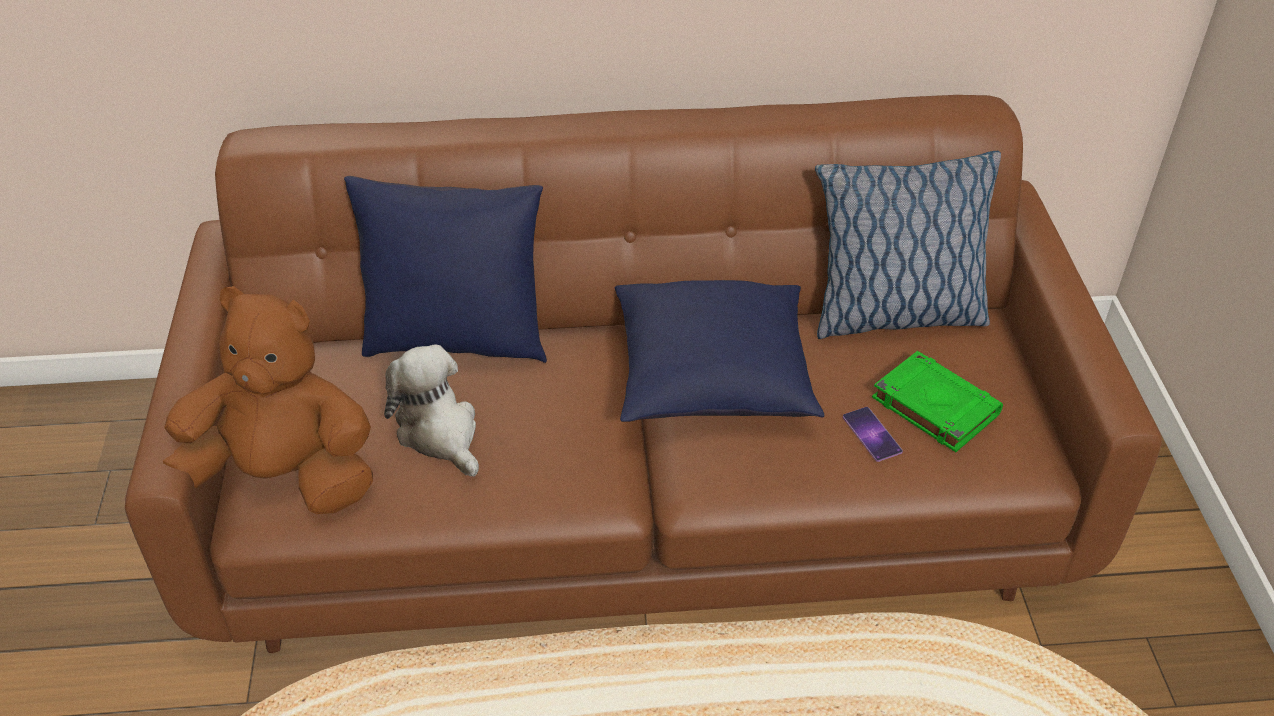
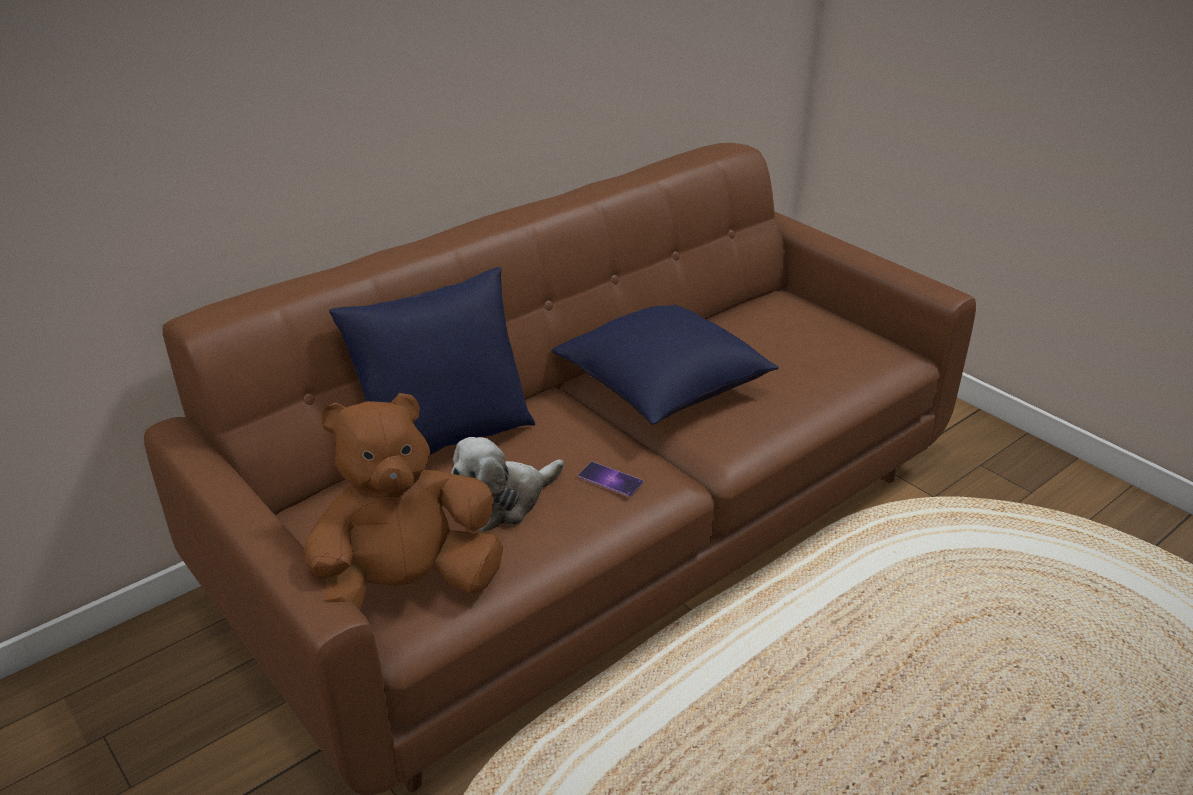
camera: 35 degrees left, 10 degrees down
(440, 433) = (504, 501): plush toy -> plush toy turned 60 degrees counterclockwise
(872, 434) = (798, 377): phone -> phone (610, 479)
(894, 315) = (733, 311): pillow -> none
(933, 406) = (815, 348): green book -> none

